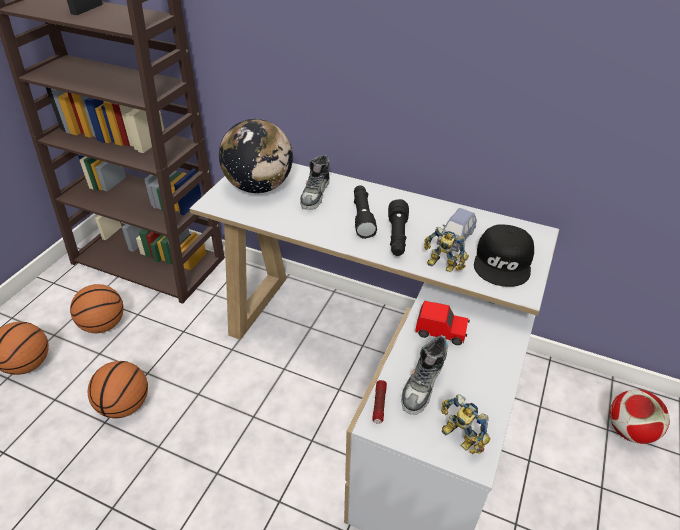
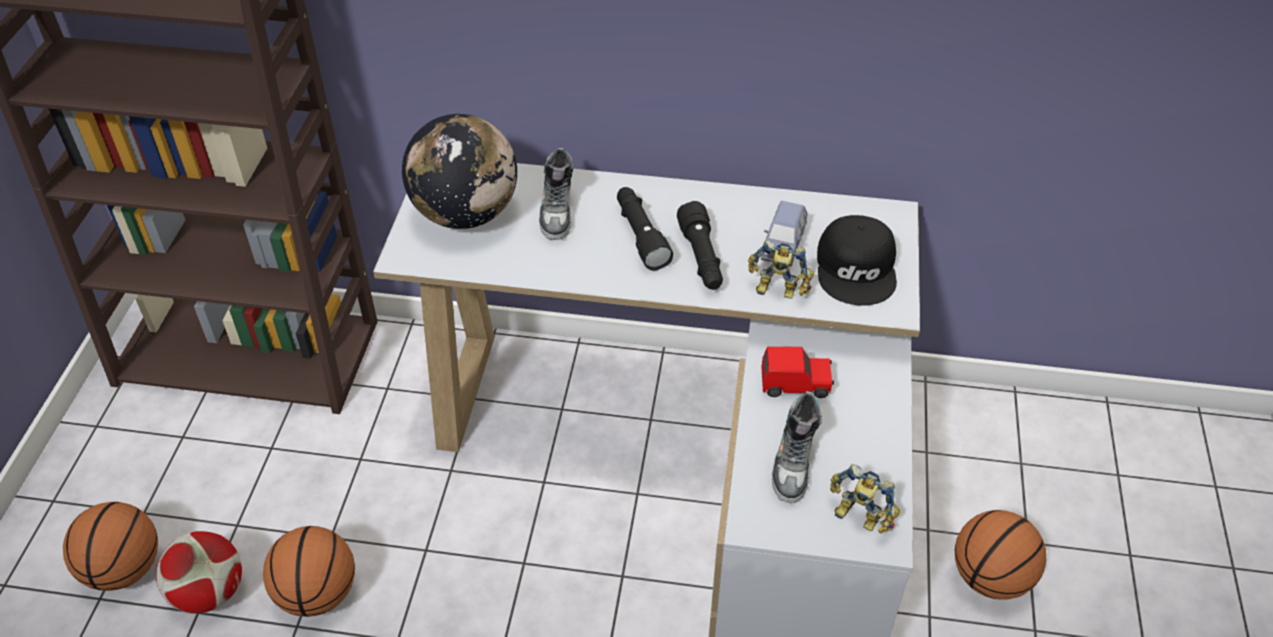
camera: 15 degrees left, 5 degrees up
(103, 325) = (222, 478): basketball -> basketball (990, 578)
(379, 405) = (747, 500): flashlight -> none
(629, 430) = (1049, 457): football -> football (209, 592)

